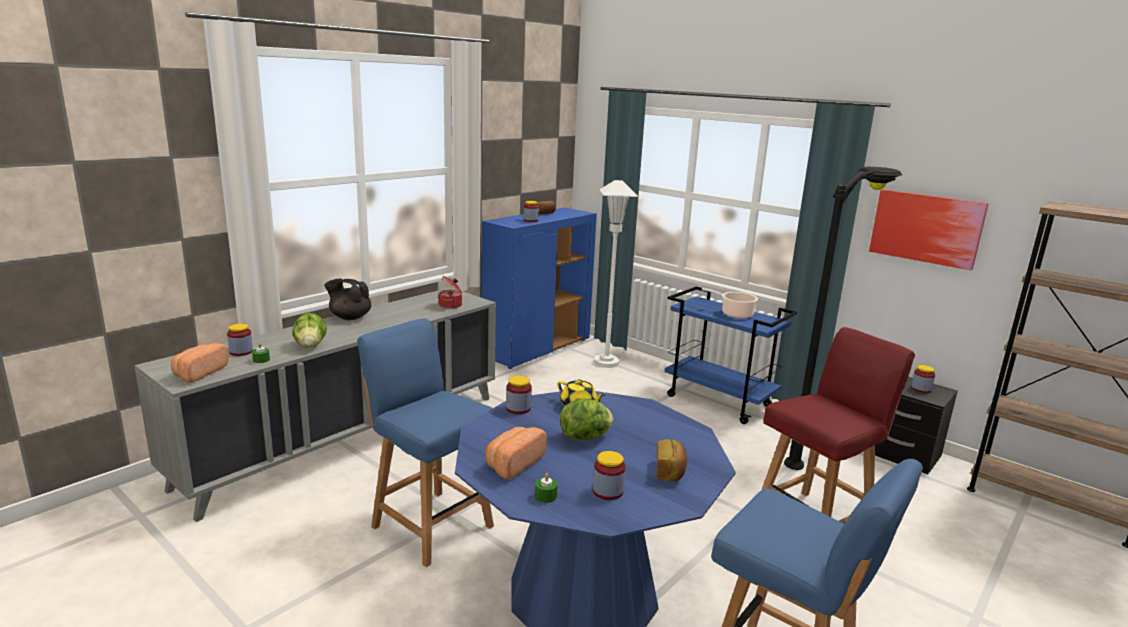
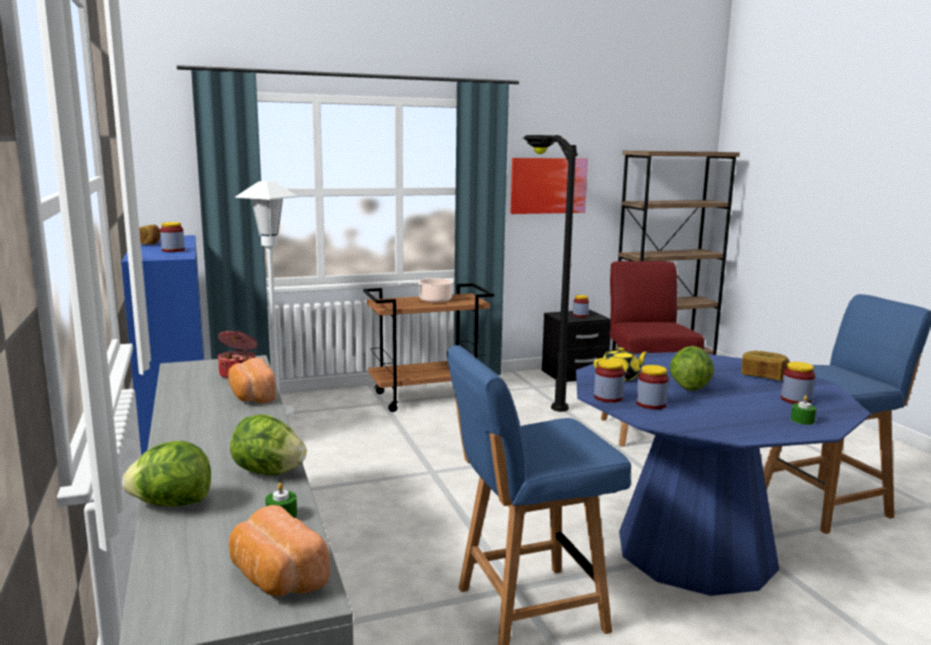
camera: 60 degrees left, 5 degrees down
(241, 352) = (214, 530): jar -> jar (651, 404)
(264, 338) = (172, 504): none -> lettuce
(350, 317) = (179, 432): black teapot -> none
(513, 464) = (735, 420): bread -> bread (251, 396)
(719, 401) = (428, 397): blue cart -> brown cart

